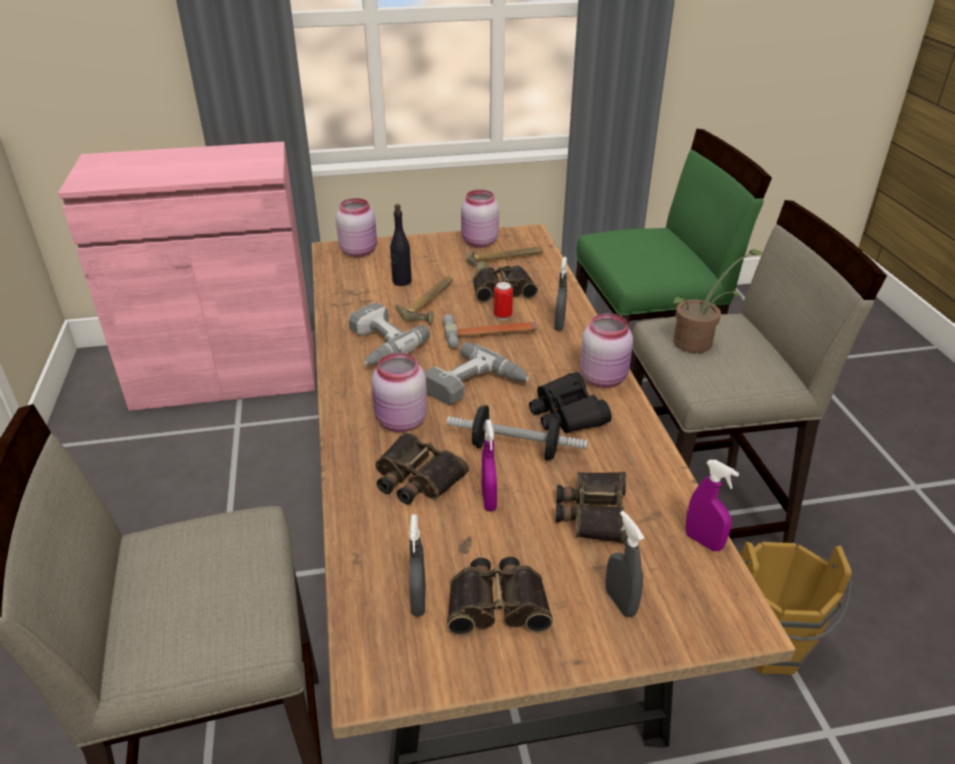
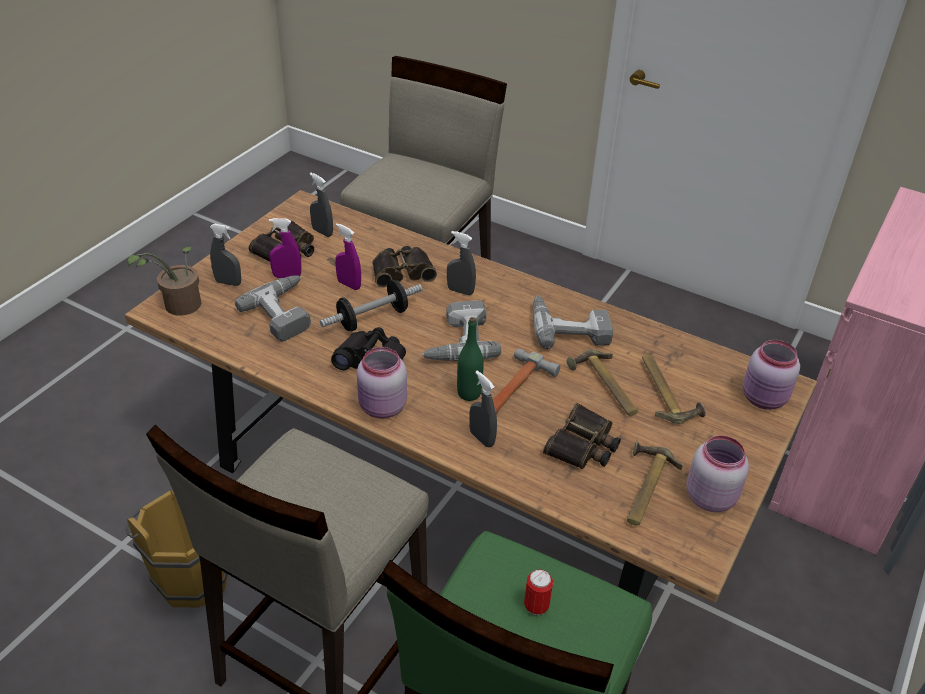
camera: 130 degrees right, 5 degrees up
(400, 422) = (460, 291): pink jar -> grey spray bottle
(401, 281) = (666, 392): black bottle -> hammer
(502, 316) = (535, 414): can -> can (536, 606)
(526, 350) = (469, 393): none -> green bottle
(592, 512) = (286, 312): binoculars -> power drill
(699, 342) = (341, 488): potted plant -> potted plant (178, 307)
(703, 541) = (208, 334): purple spray bottle -> purple spray bottle (287, 276)

